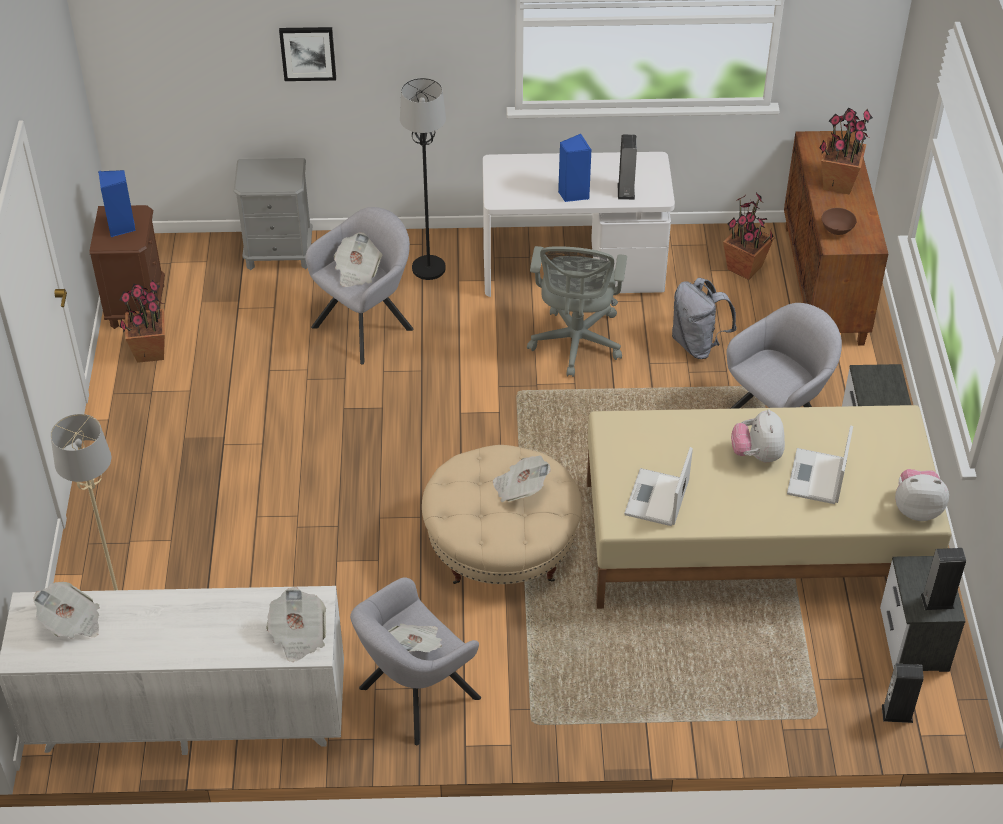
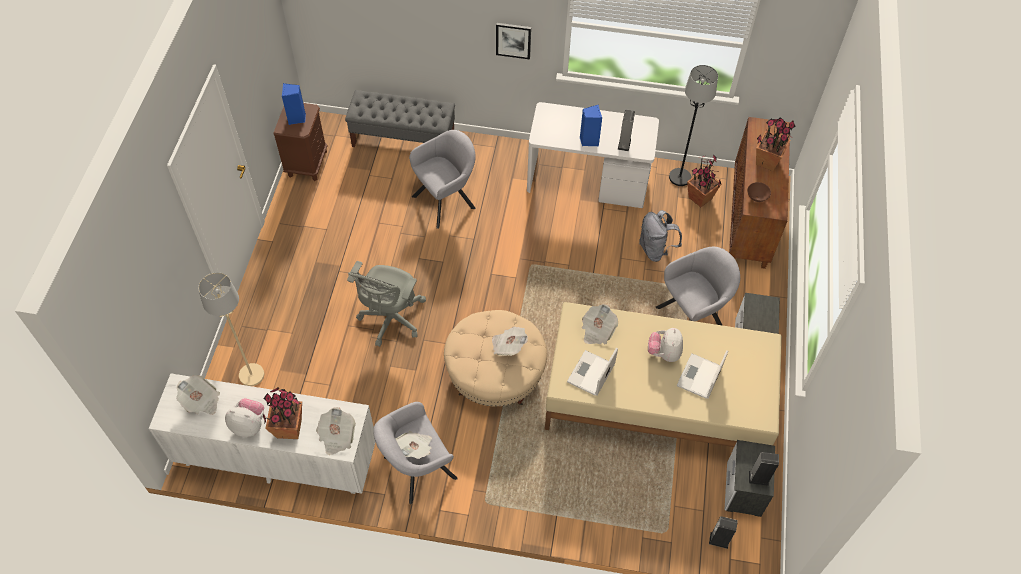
camera: 10 degrees right, 10 degrees up
(150, 351) = (308, 197): potted plant -> potted plant (289, 428)
(279, 253) = (403, 140): grey nightstand -> grey bench
(308, 53) = (428, 22): picture -> picture (513, 40)
(357, 271) = (441, 170): newspaper -> newspaper (597, 330)
(429, 268) = (495, 165): black floor lamp -> black floor lamp (680, 177)
(576, 344) = (576, 236): grey office chair -> grey office chair (390, 320)
(916, 509) = (759, 412): plush toy -> plush toy (249, 425)

